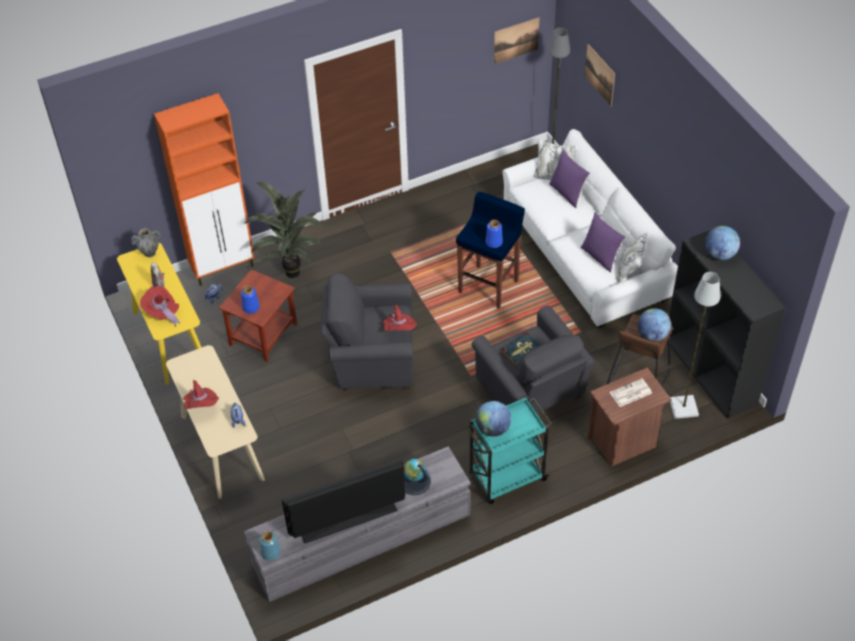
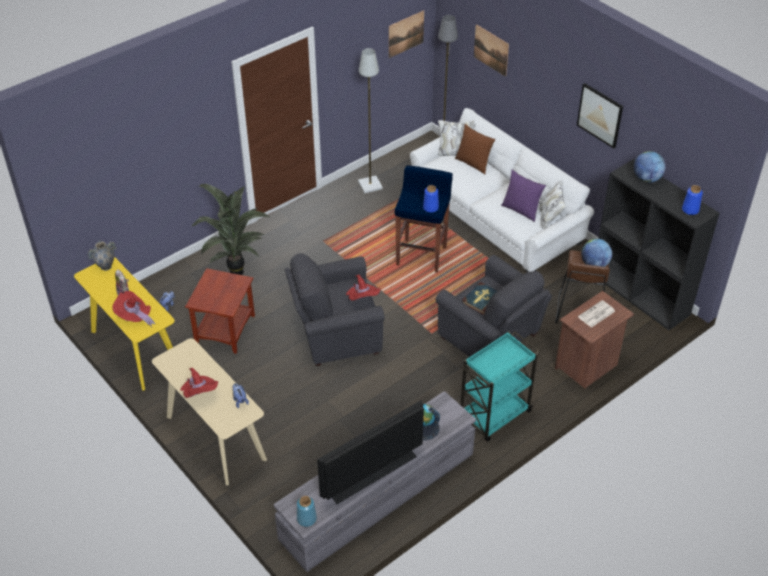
camera: 15 degrees left, 5 degrees down
(223, 268) = (169, 278): orange cabinet -> none
(251, 307) = (216, 301): blue vase -> blue vase (690, 210)
(493, 429) = (486, 365): globe -> none
(567, 193) = (473, 163): purple pillow -> brown pillow
(684, 408) = (629, 328): grey floor lamp -> grey floor lamp (370, 185)
(689, 173) = (600, 115): none -> picture

